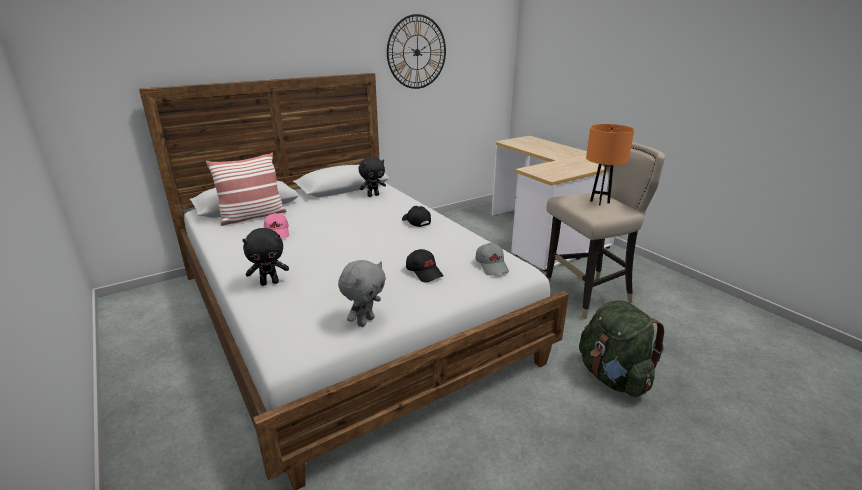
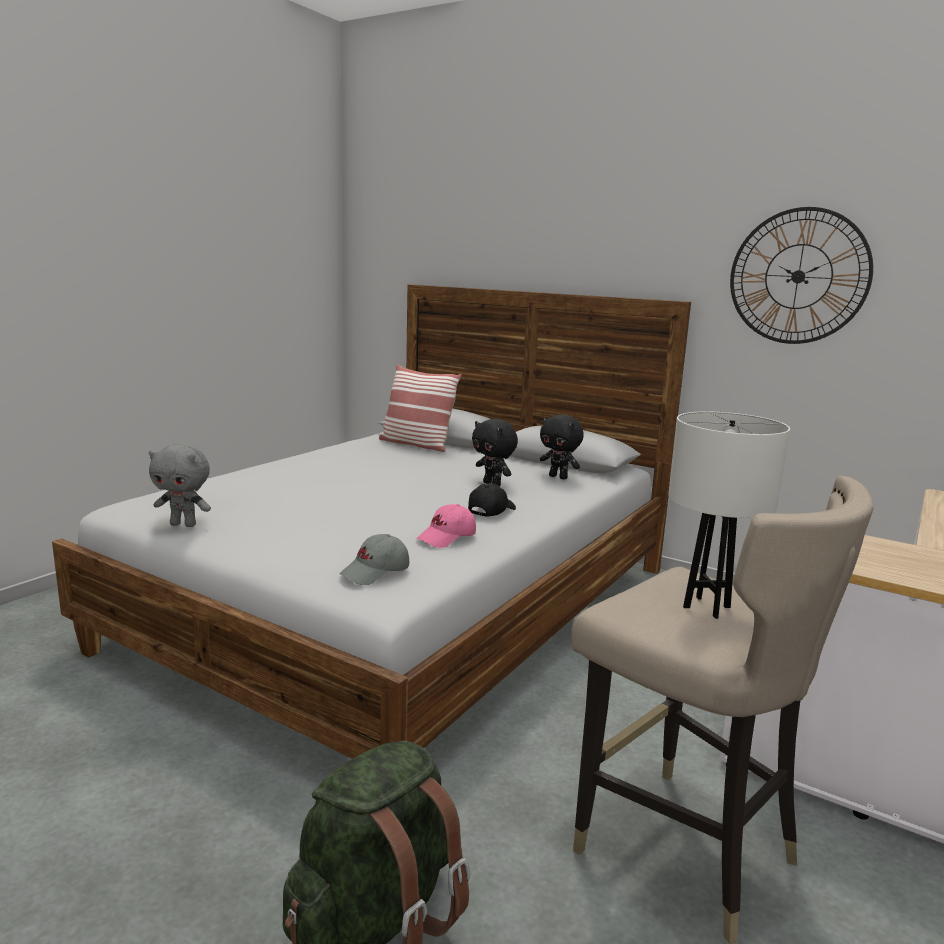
camera: 65 degrees right, 10 degrees down
(270, 282) = (257, 477): black plush toy -> black plush toy (493, 484)
(277, 233) = (380, 459): pink cap -> pink cap (447, 538)
(424, 272) = (325, 535): black cap -> none
(600, 202) = (706, 607): orange table lamp -> white table lamp

